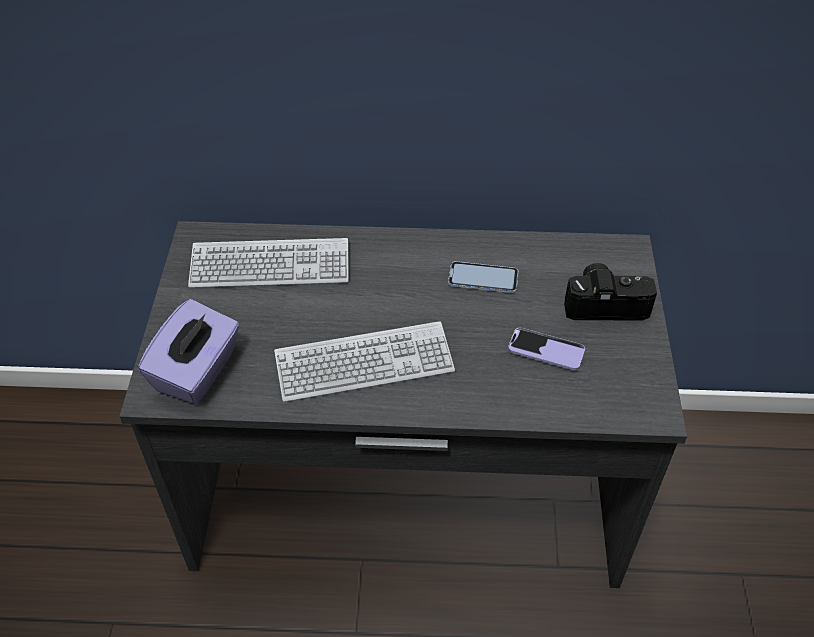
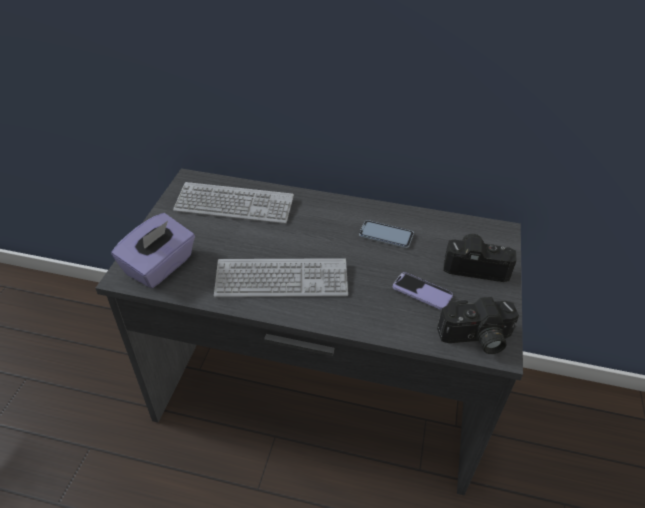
camera: 10 degrees right, 5 degrees down
(624, 401) = (476, 338): none -> camera

